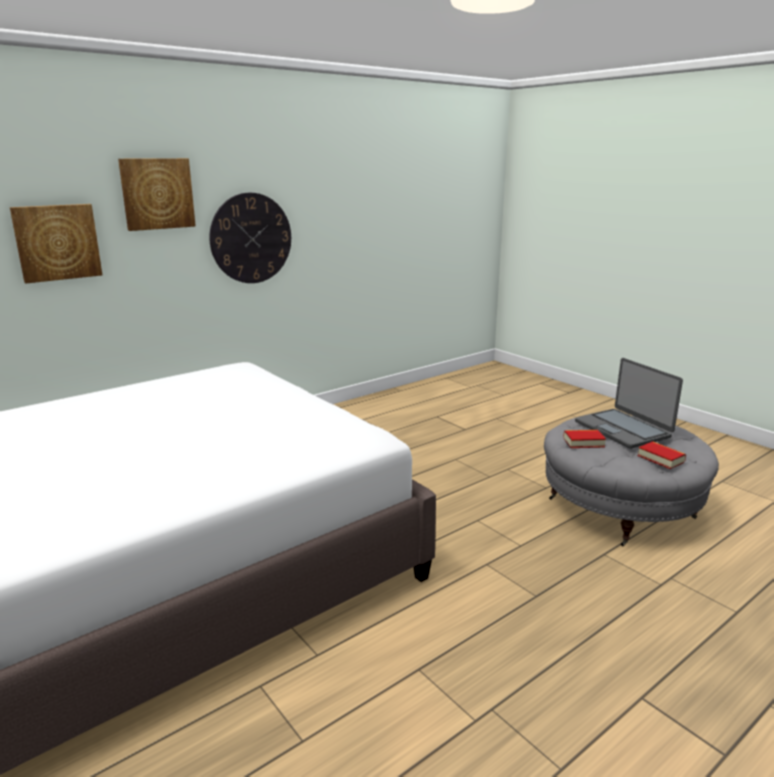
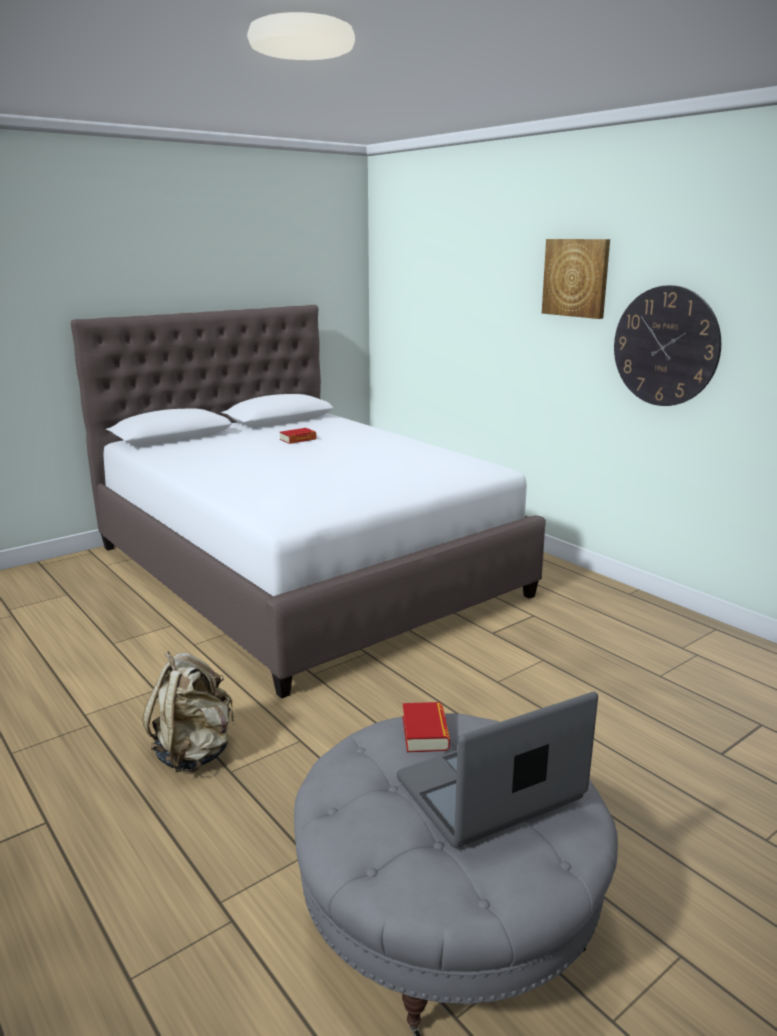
camera: 90 degrees right, 0 degrees up
(57, 242) = (496, 315): picture -> none
(518, 620) = (195, 752): none -> beige backpack
(660, 459) = (357, 808): book -> book (298, 439)

